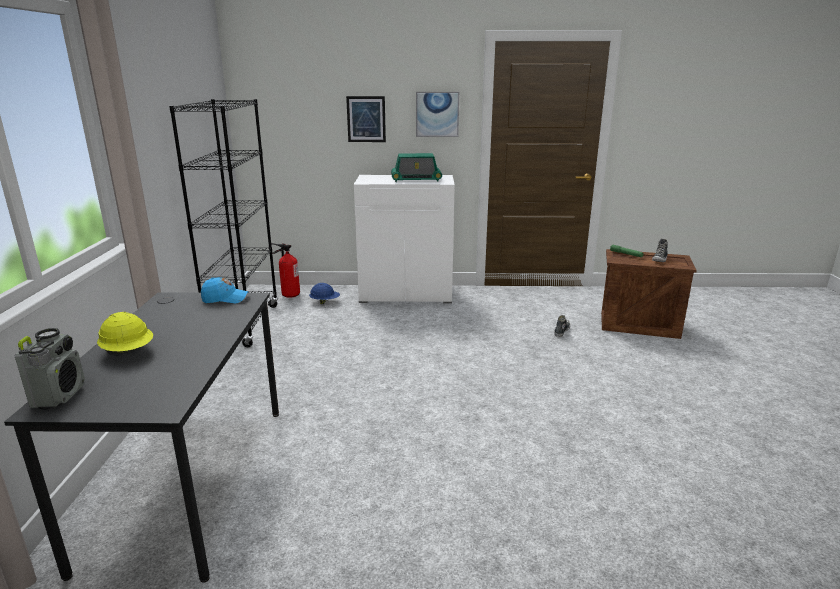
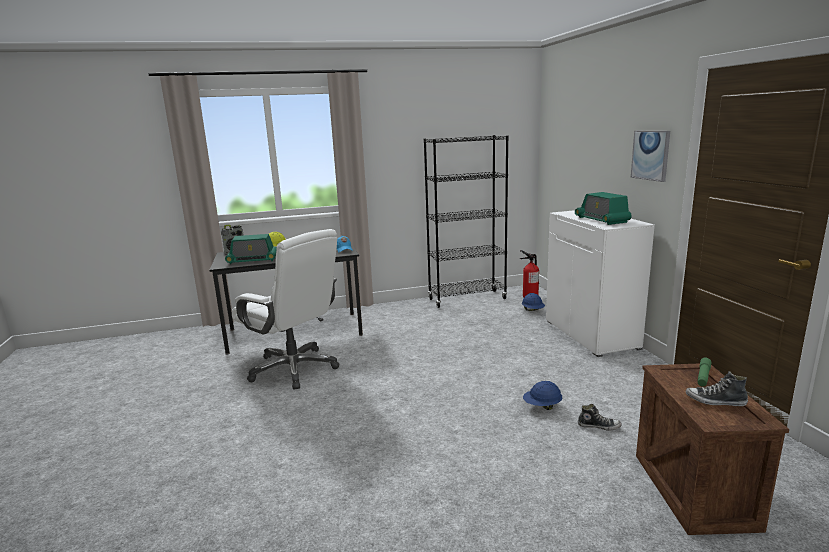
camera: 75 degrees right, 5 degrees down
(171, 374) = (253, 260): none -> radio
(345, 487) = (294, 369): none -> white office chair
(366, 119) = (603, 156): picture -> none
(525, 343) = (542, 406): none -> blue hard hat

